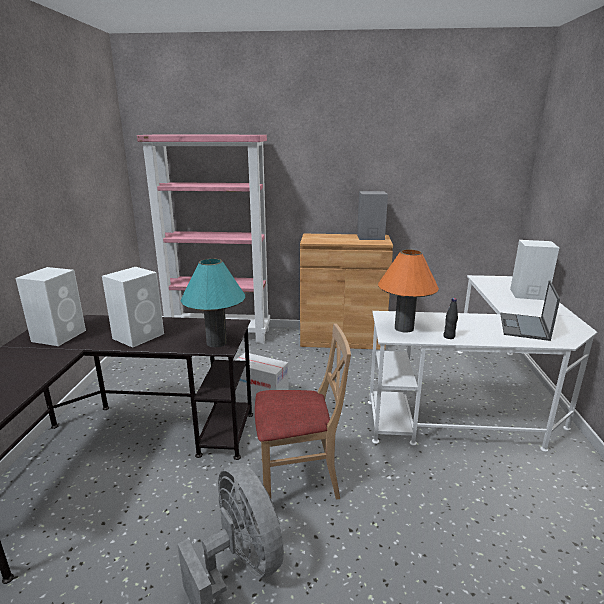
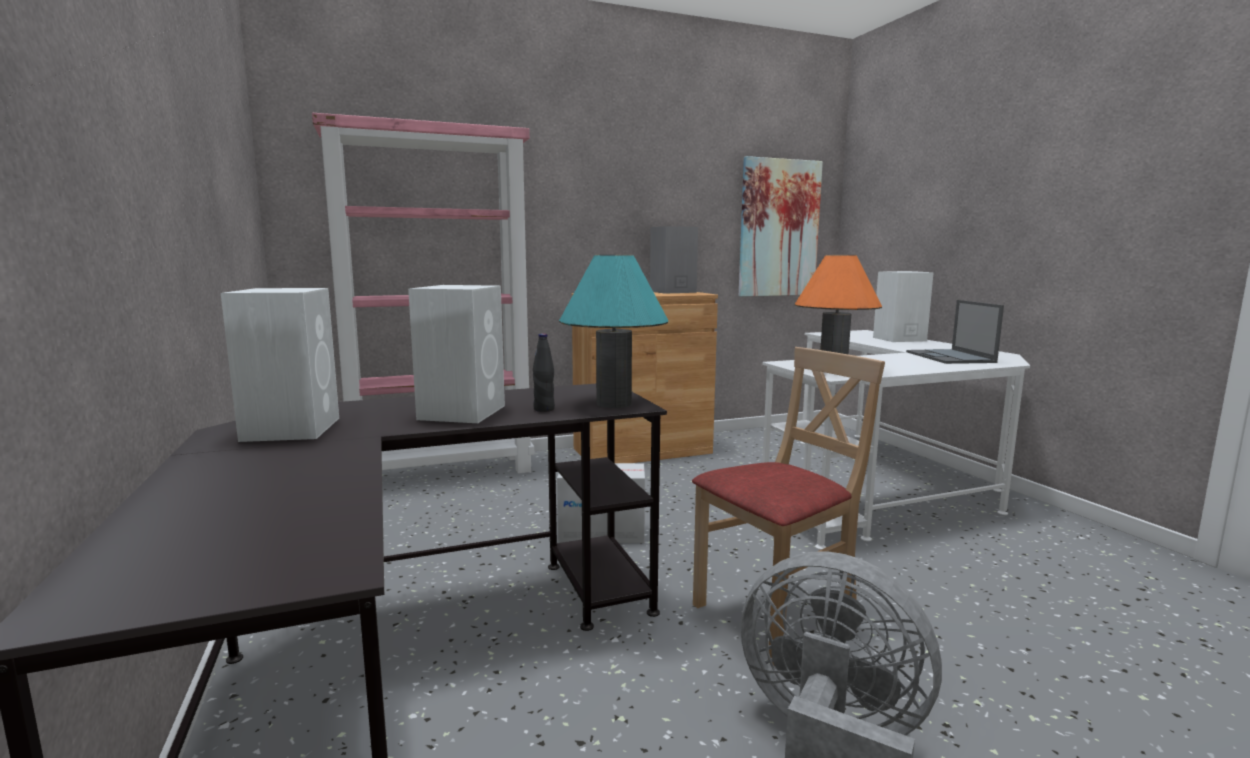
camera: 25 degrees left, 10 degrees down
(449, 337) = (896, 370): black bottle -> black bottle (544, 409)
(469, 190) = (779, 228): none -> picture

